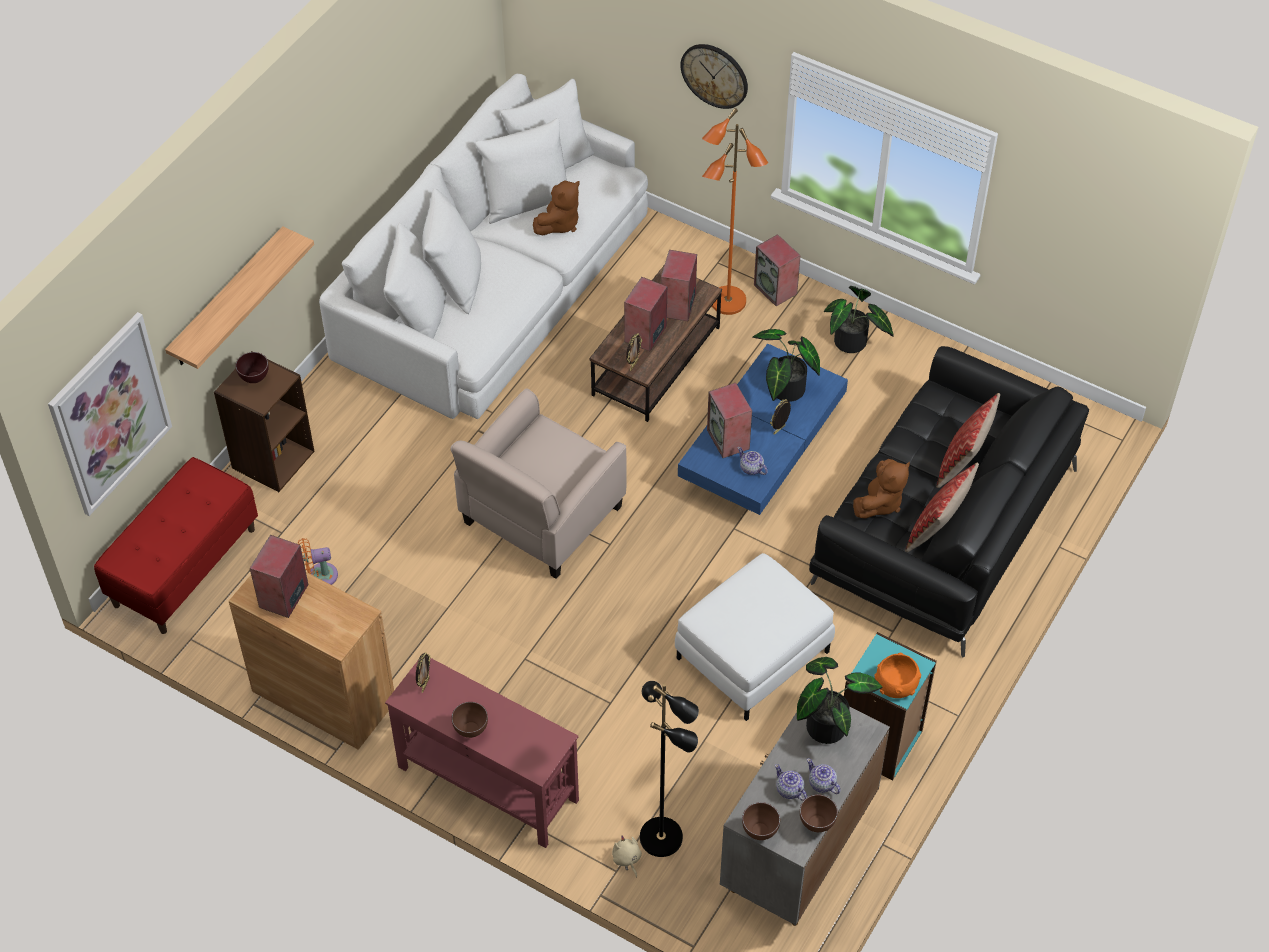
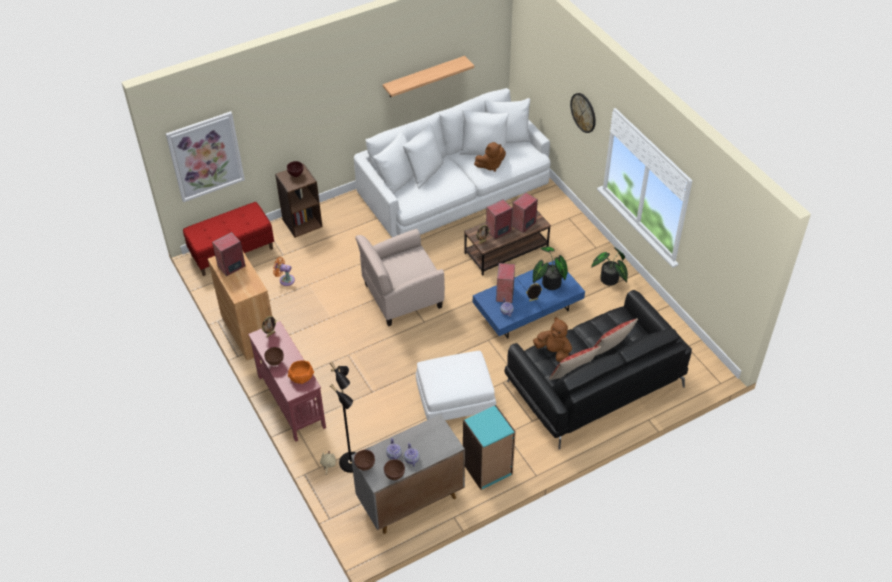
camera: 30 degrees right, 5 degrees down
(227, 299) = (293, 130): shelf -> shelf (424, 77)
(727, 302) = (560, 237): orange floor lamp -> none
(776, 289) = (589, 241): speaker -> none
(827, 722) = (435, 433): potted plant -> none
(880, 502) = (553, 351): brown plush toy -> brown plush toy turned 120 degrees counterclockwise
(896, 684) = (487, 432): orange bowl -> orange bowl (301, 376)

